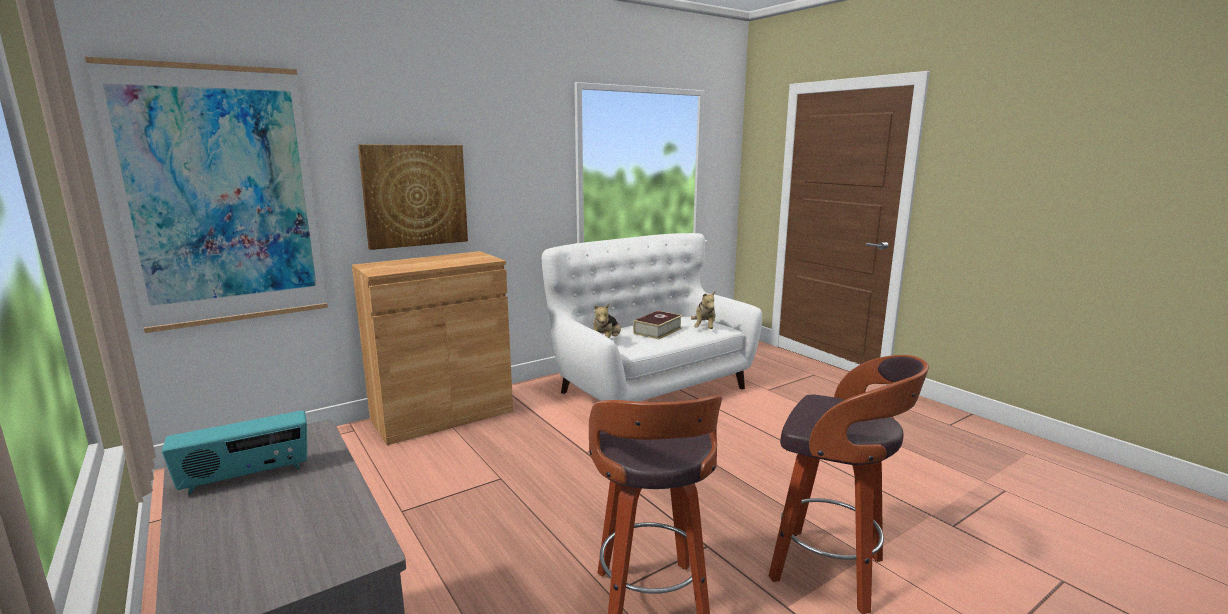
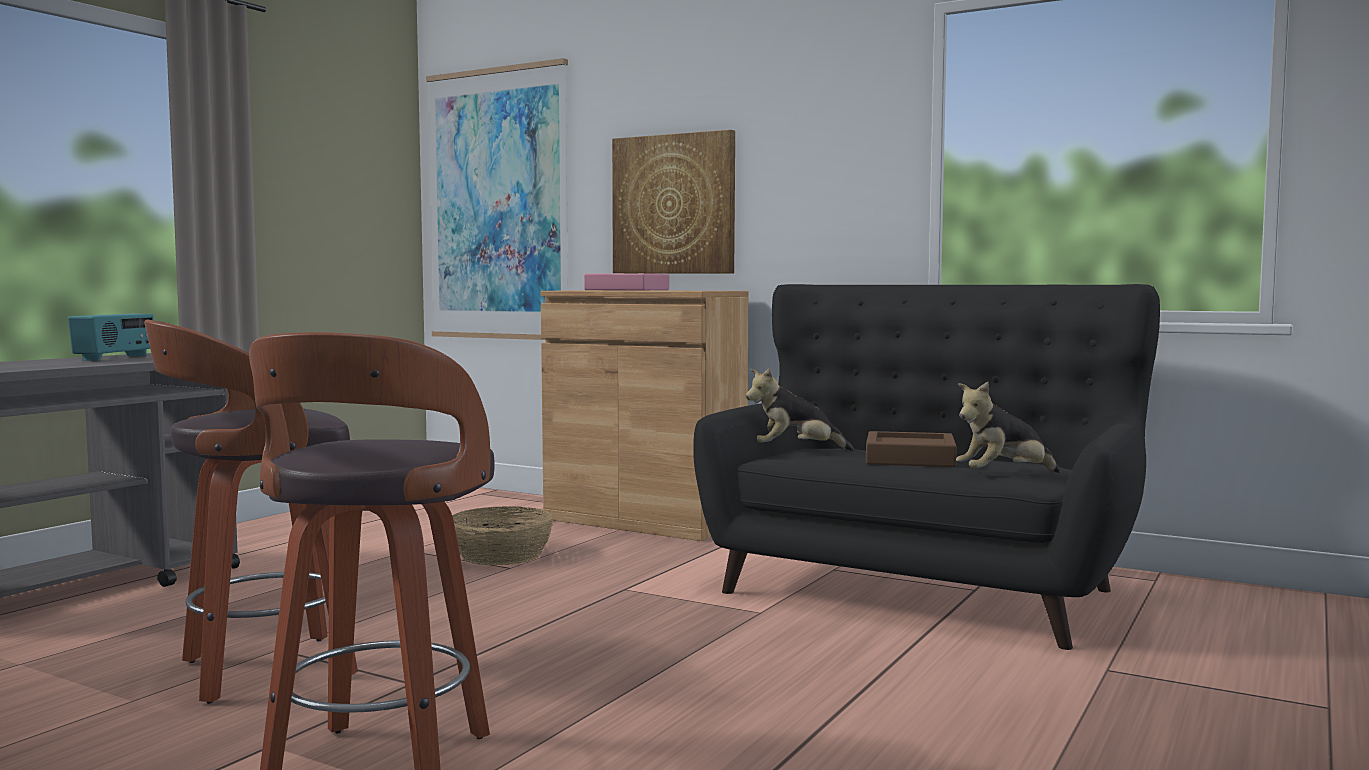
camera: 65 degrees right, 10 degrees down
(246, 476) = (115, 358): radio -> radio turned 120 degrees counterclockwise
(415, 263) = (627, 290): none -> pink tray
(465, 476) = (501, 555): none -> basket
(651, 388) = (921, 589): white sofa -> black sofa
(658, 331) = (910, 459): book -> brown tray

